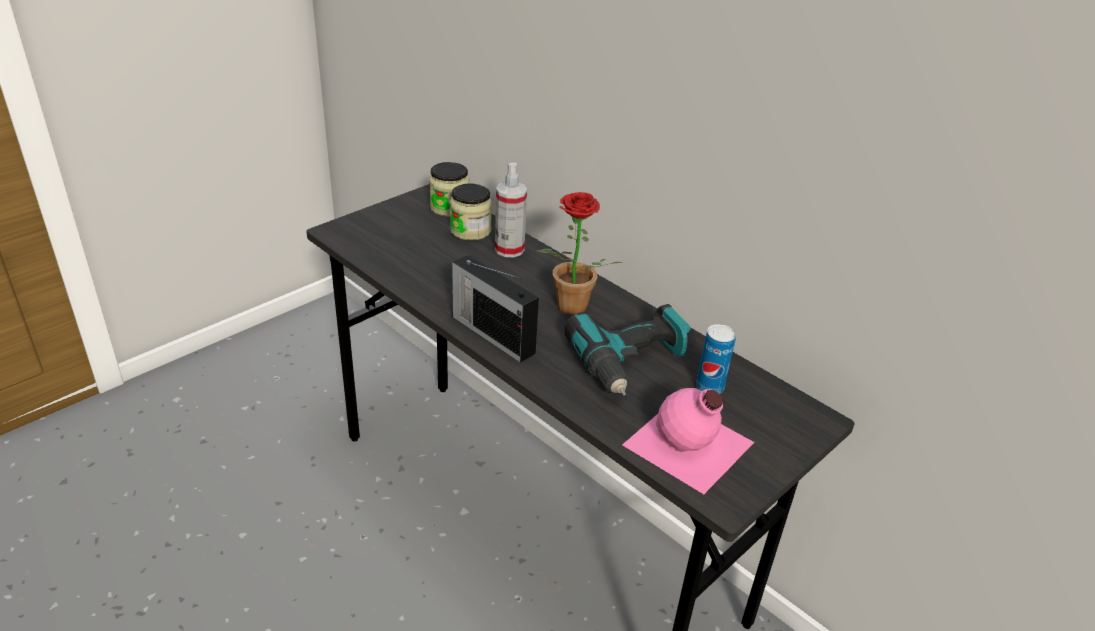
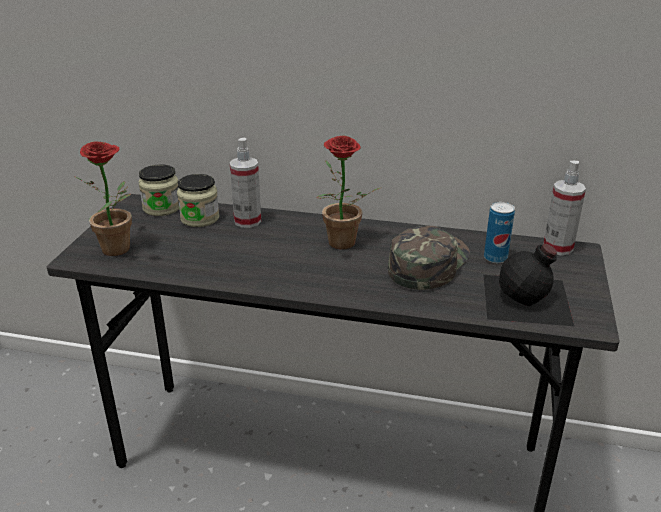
camera: 30 degrees left, 5 degrees down
(375, 237) = (121, 250): none -> potted plant
(492, 333) = (305, 284): radio -> none
(631, 363) = (428, 263): power drill -> green cap
(689, 445) = (528, 300): pink bottle -> black bottle
(796, 405) = (558, 248): none -> spray bottle

